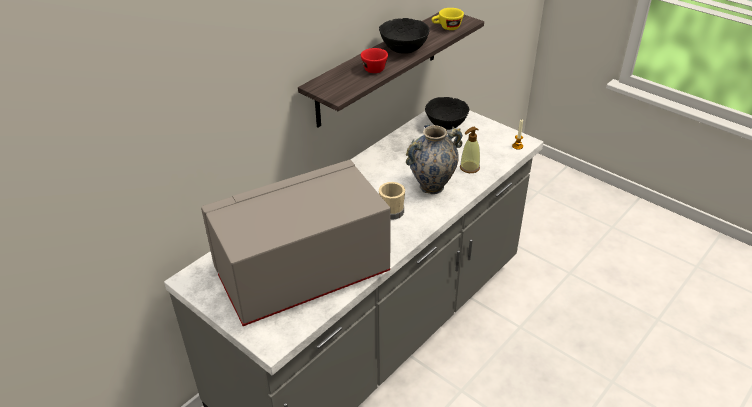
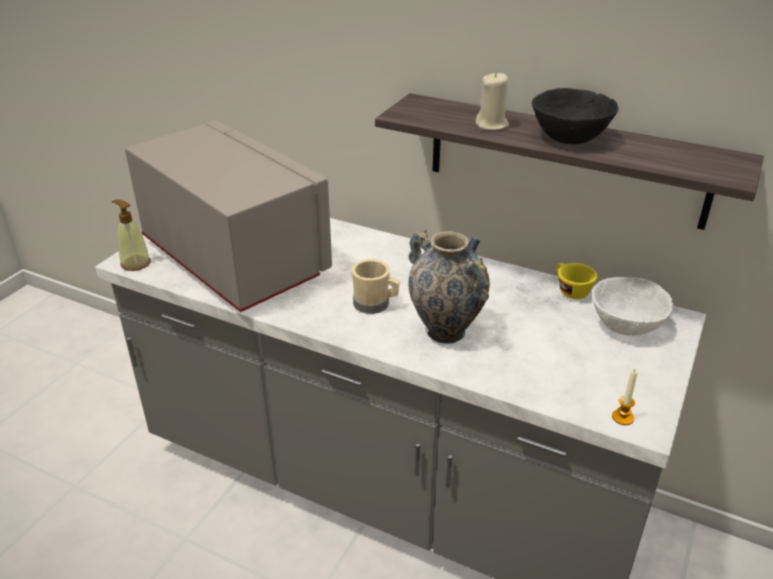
camera: 75 degrees right, 5 degrees down
(373, 68) = (492, 125): red cup -> beige candle
(446, 28) = (683, 162): yellow cup -> yellow cup (570, 290)
(446, 125) = (625, 325): black bowl -> white bowl
(469, 167) = (518, 364): soap dispenser -> soap dispenser (135, 263)

